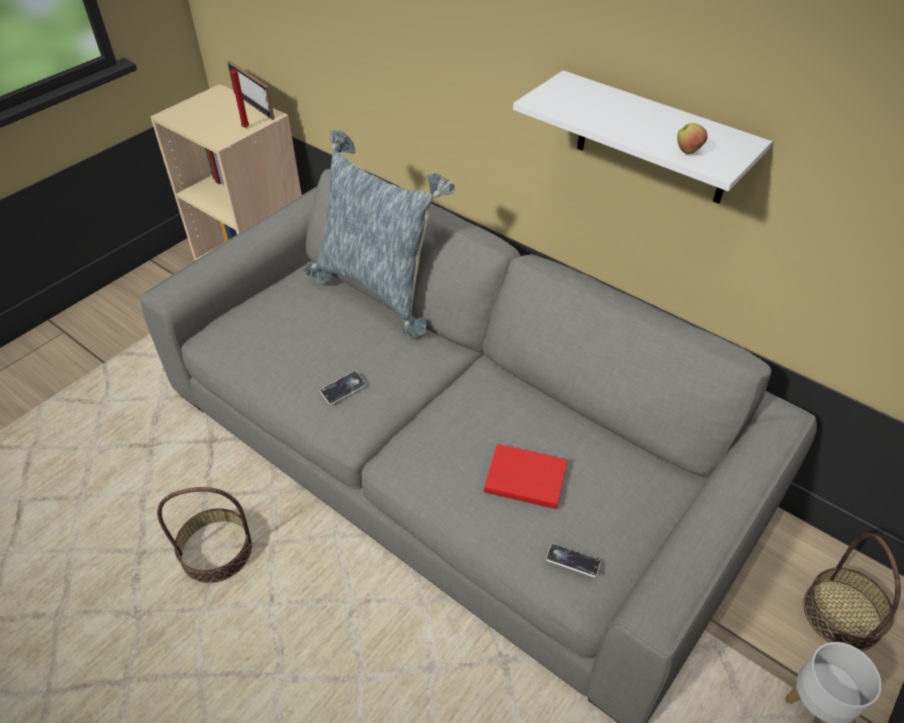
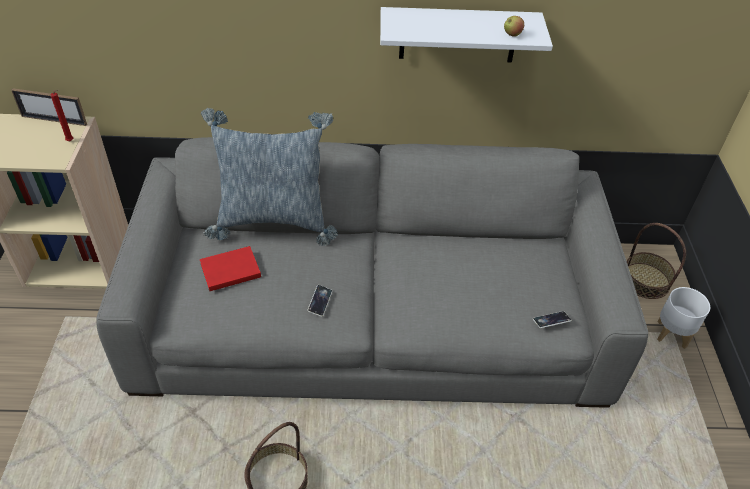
camera: 40 degrees left, 0 degrees up
(523, 477) = (483, 290): red book -> red book (228, 270)

